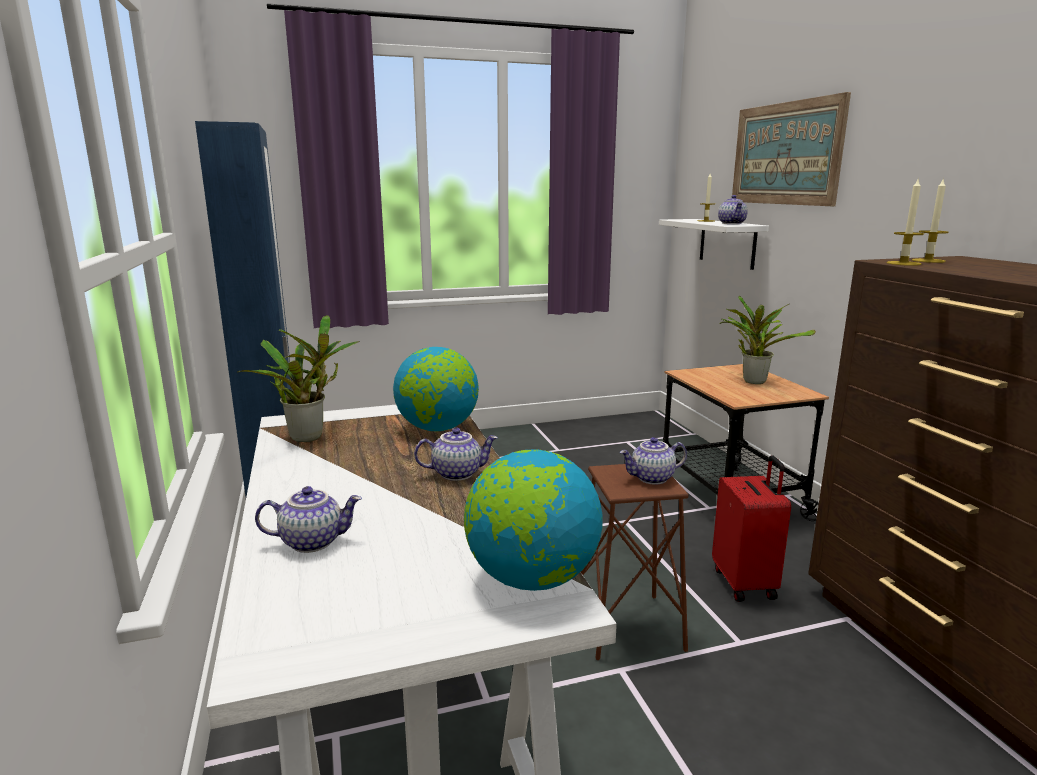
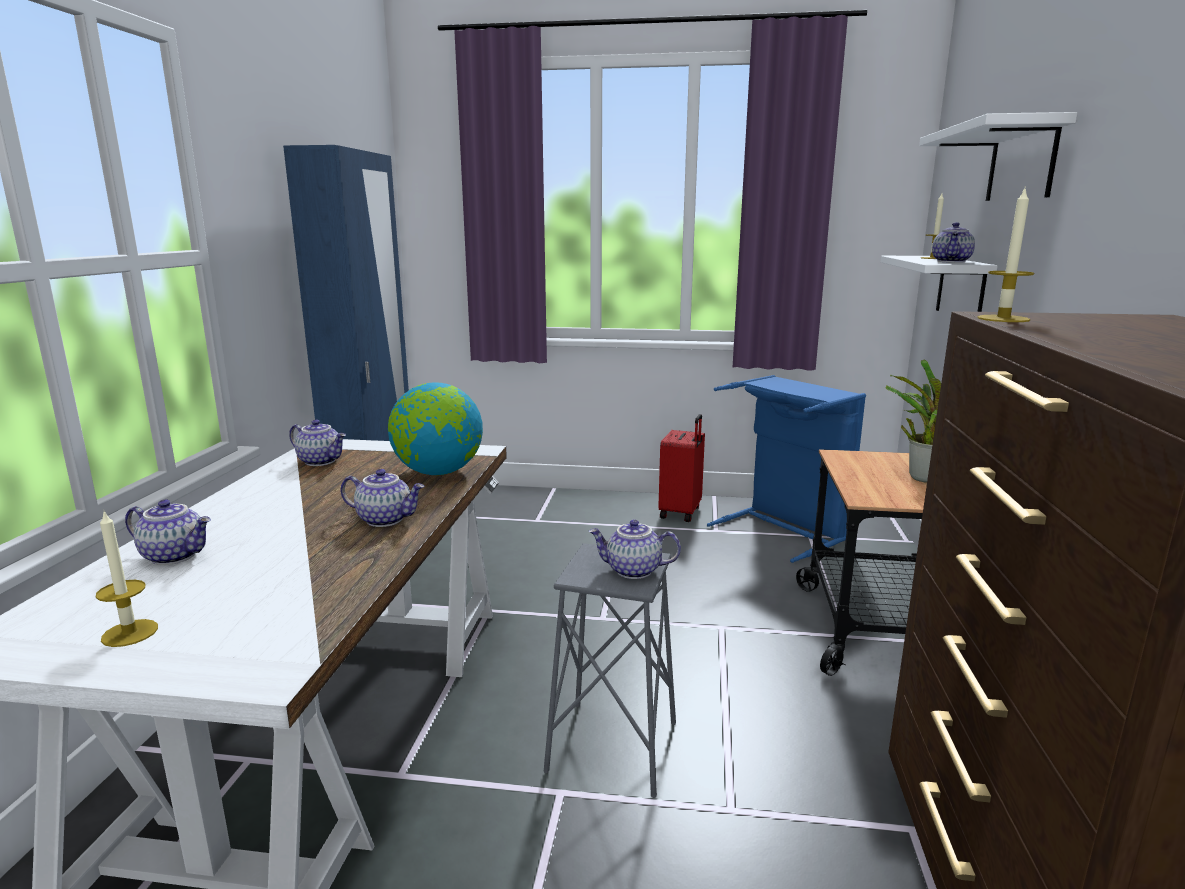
camera: 25 degrees right, 0 degrees up
(310, 436) = (321, 461): potted plant -> teapot
(531, 578) = (284, 637): globe -> none
(607, 440) = (785, 530): none -> blue laundry basket
(628, 627) = (612, 747): brown stool -> grey stool
(745, 583) = (807, 741): red suitcase -> red suitcase (681, 512)
(785, 154) = (1021, 163): picture -> white shelf
(928, 261) = (1067, 318): candle -> candle (130, 633)

